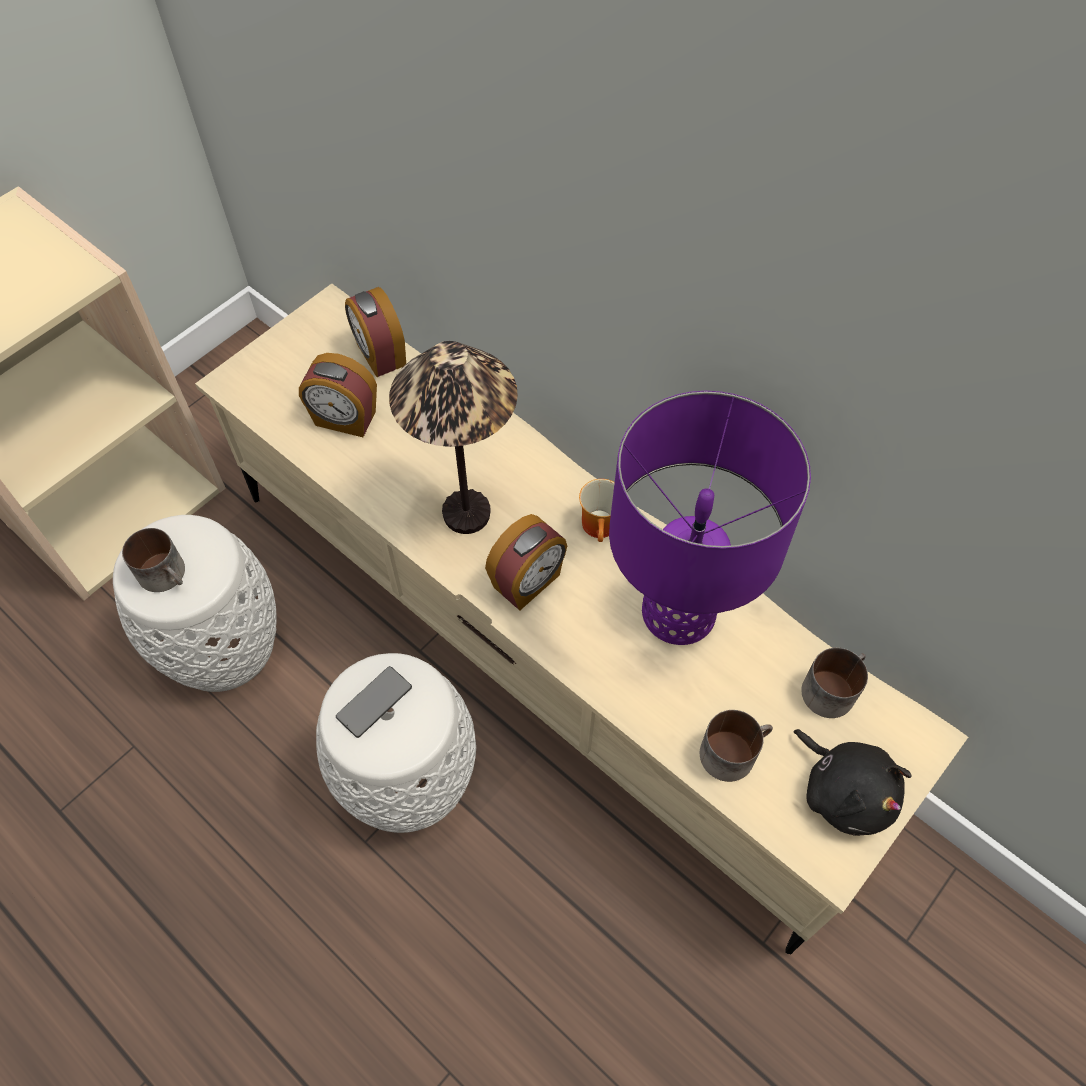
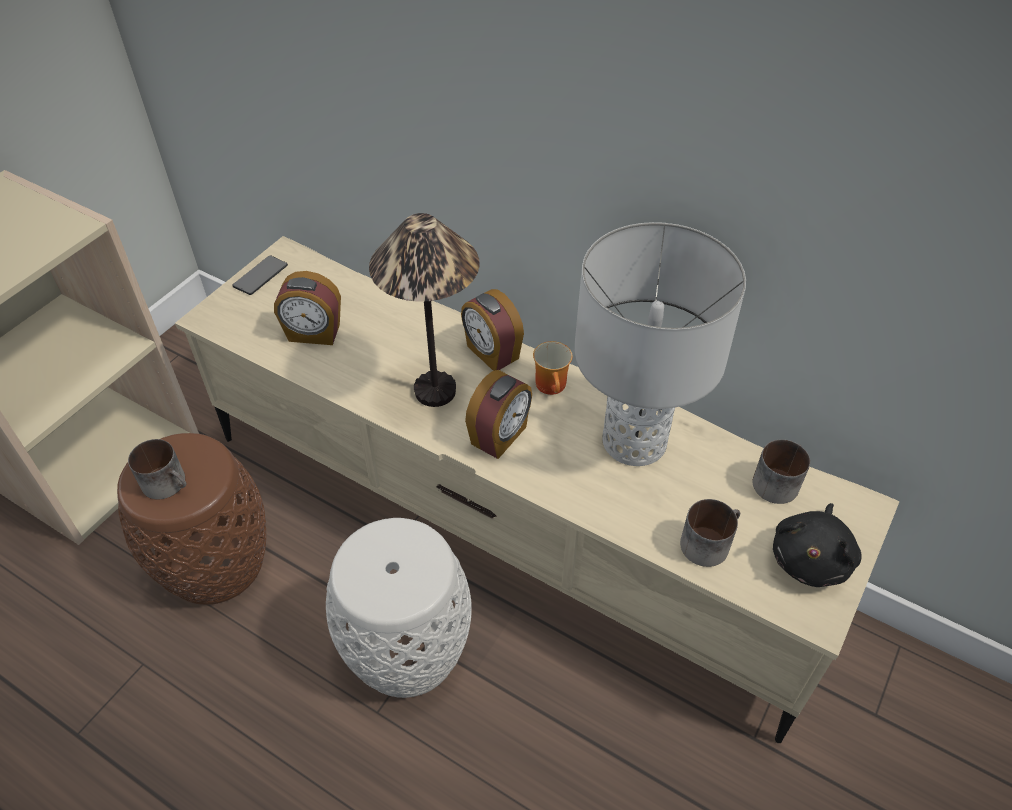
camera: 10 degrees left, 10 degrees down
(223, 645) = (216, 563): white stool -> brown stool
(374, 702) = (379, 560): phone -> phone (260, 276)
(380, 355) = (335, 283): alarm clock -> alarm clock (491, 353)
(677, 612) = (633, 441): purple table lamp -> white table lamp
(844, 791) = (811, 558): black plush toy -> black plush toy turned 75 degrees clockwise

